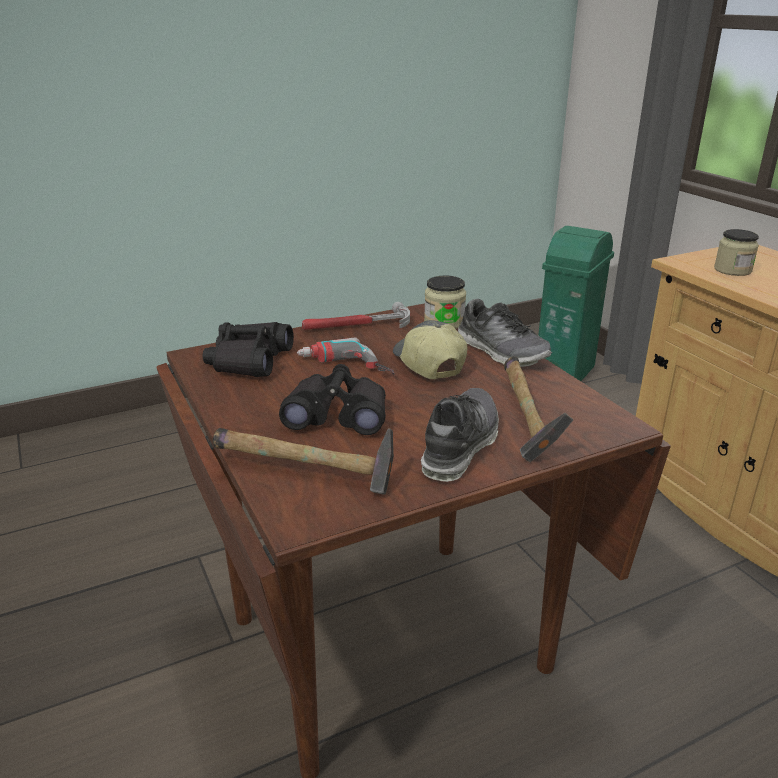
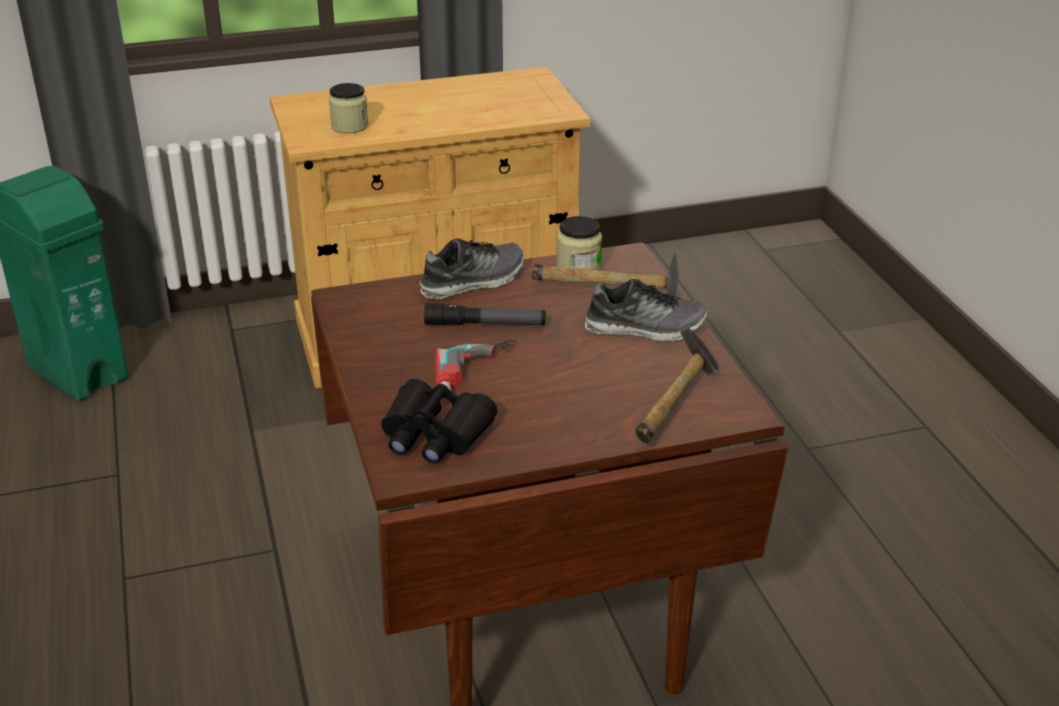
camera: 80 degrees left, 5 degrees up
(338, 415) = (579, 384): black binoculars -> none
(357, 325) = (366, 357): hammer -> none
(427, 364) = (485, 324): cap -> flashlight
(444, 322) = (384, 302): jar -> jar (578, 267)
(460, 445) = (645, 328): shoe -> shoe turned 150 degrees clockwise

